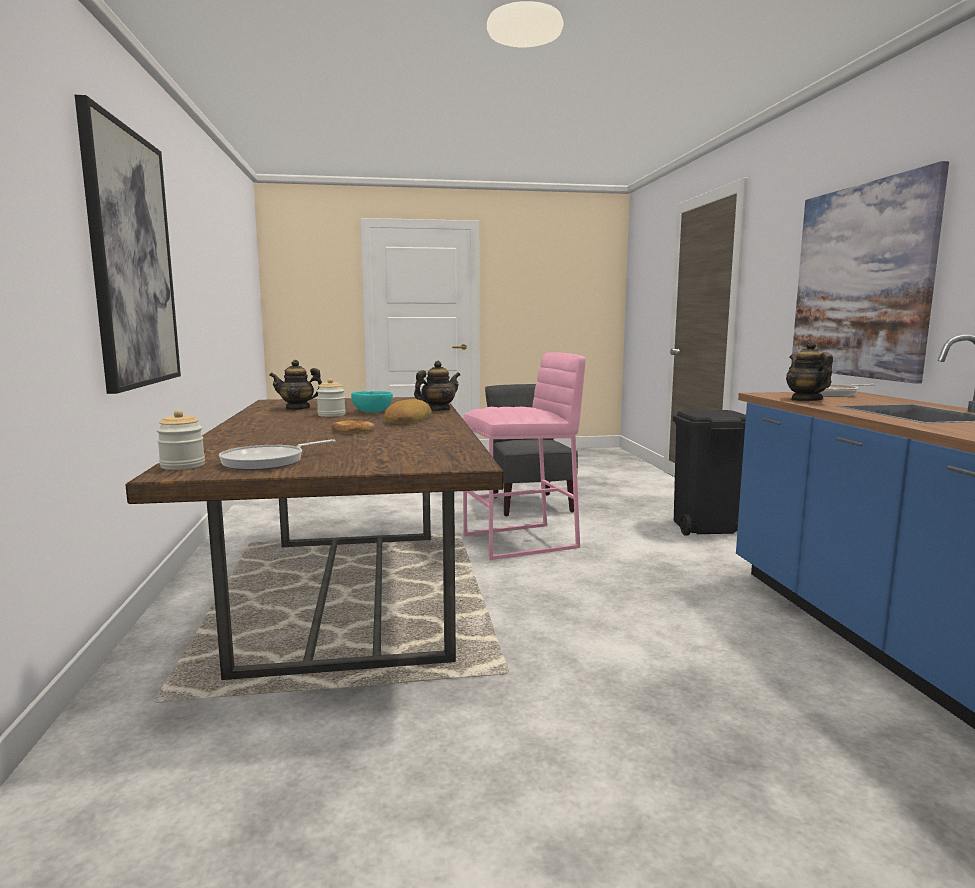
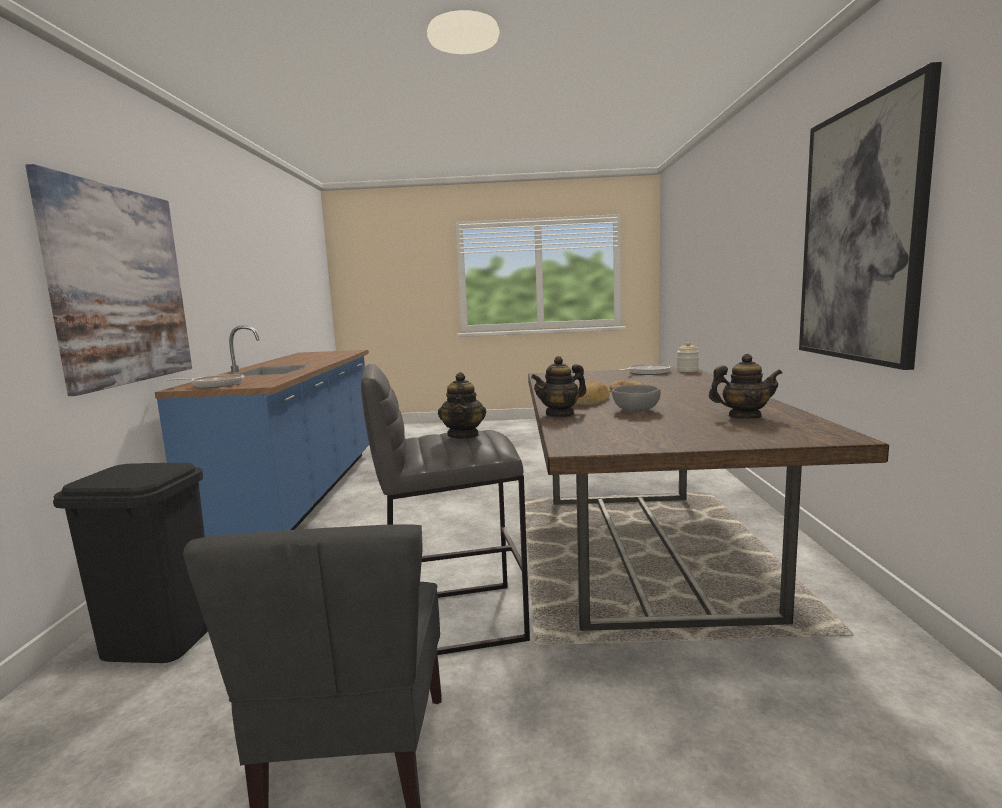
camera: 170 degrees left, 0 degrees up
(331, 415) = (675, 405): jar -> none
(371, 412) = (637, 410): turquoise bowl -> grey bowl
(521, 541) = (452, 619): pink stool -> grey stool
(806, 400) = (273, 378): teapot -> teapot (464, 435)

